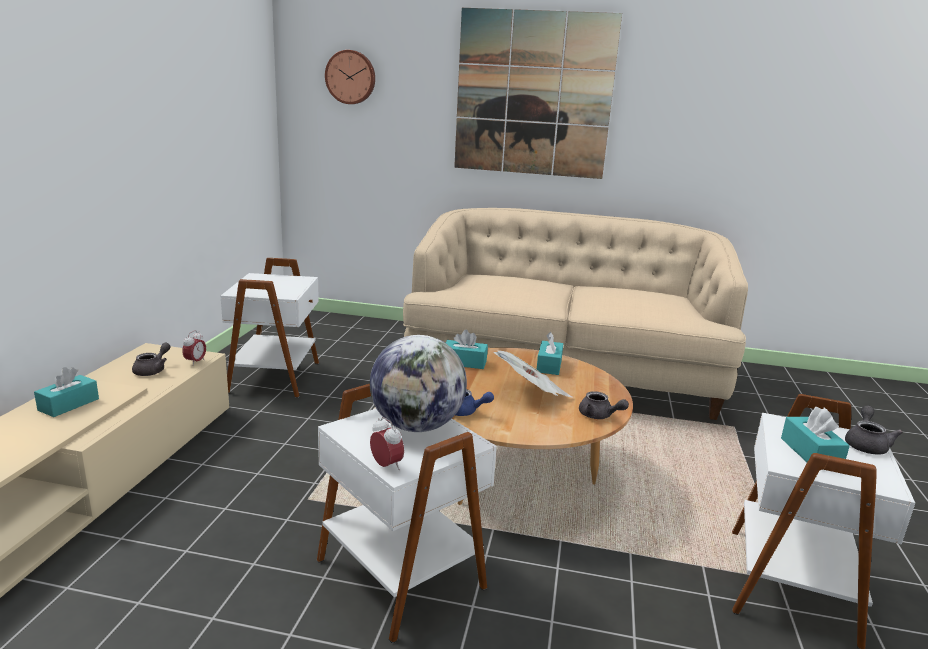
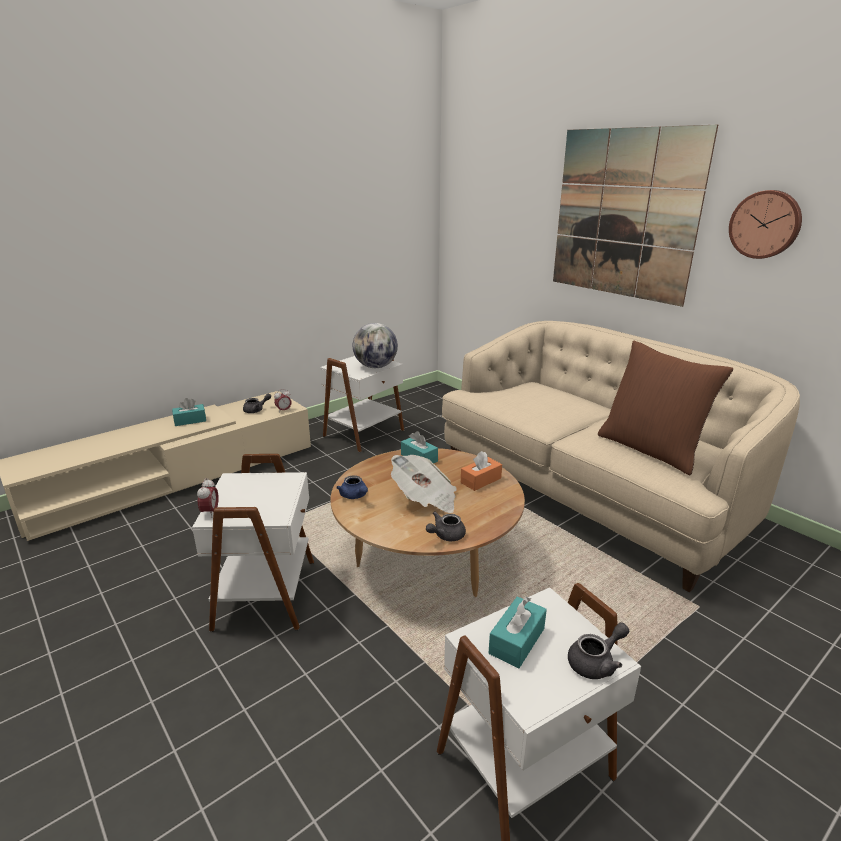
camera: 40 degrees right, 5 degrees up
(351, 77) = (485, 196): wall clock -> wall clock (765, 224)
(417, 426) = (270, 493): globe -> globe (376, 367)
(549, 365) = (481, 480): turquoise tissue box -> orange tissue box
(599, 416) = (445, 536): grey teapot -> grey teapot turned 60 degrees clockwise
(650, 304) = (651, 449): none -> brown pillow

